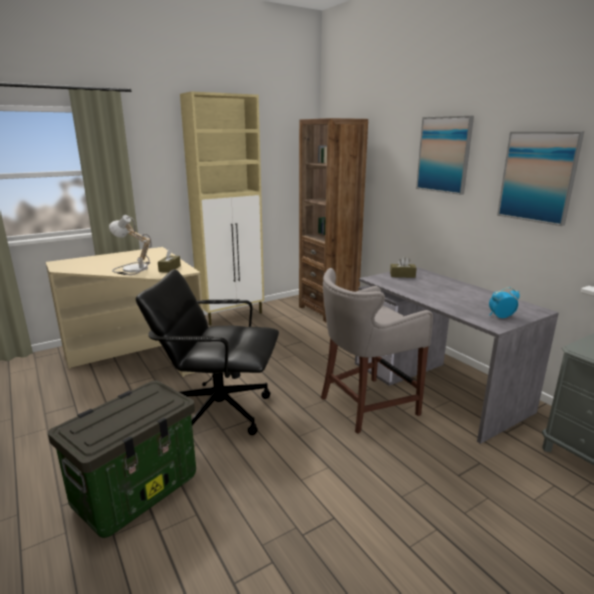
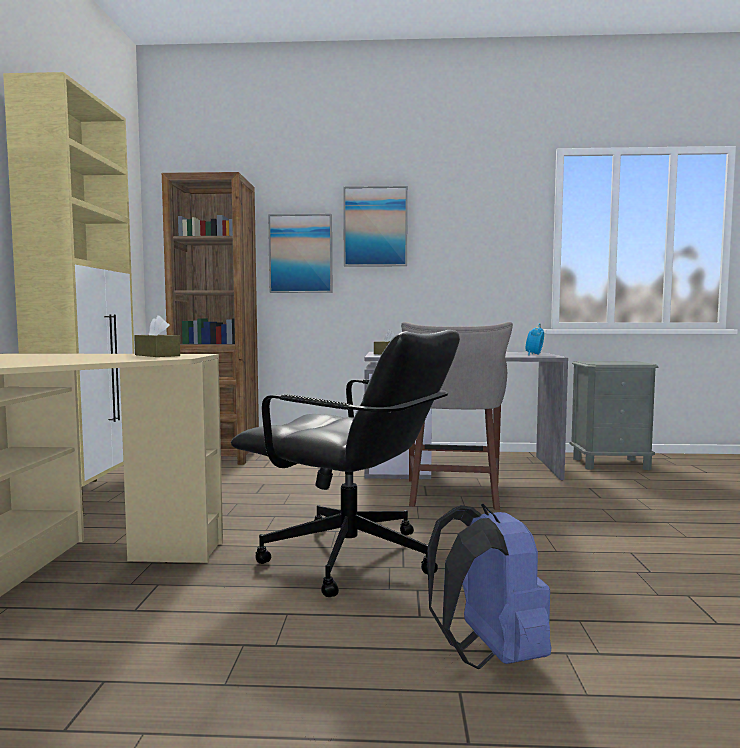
camera: 55 degrees left, 15 degrees down
(132, 269) = (89, 359): table lamp -> none
(137, 490) = (489, 655): storage box -> blue backpack
(218, 410) = (351, 559): black office chair -> black office chair turned 105 degrees counterclockwise
(538, 177) = (485, 241): picture -> picture (301, 254)

